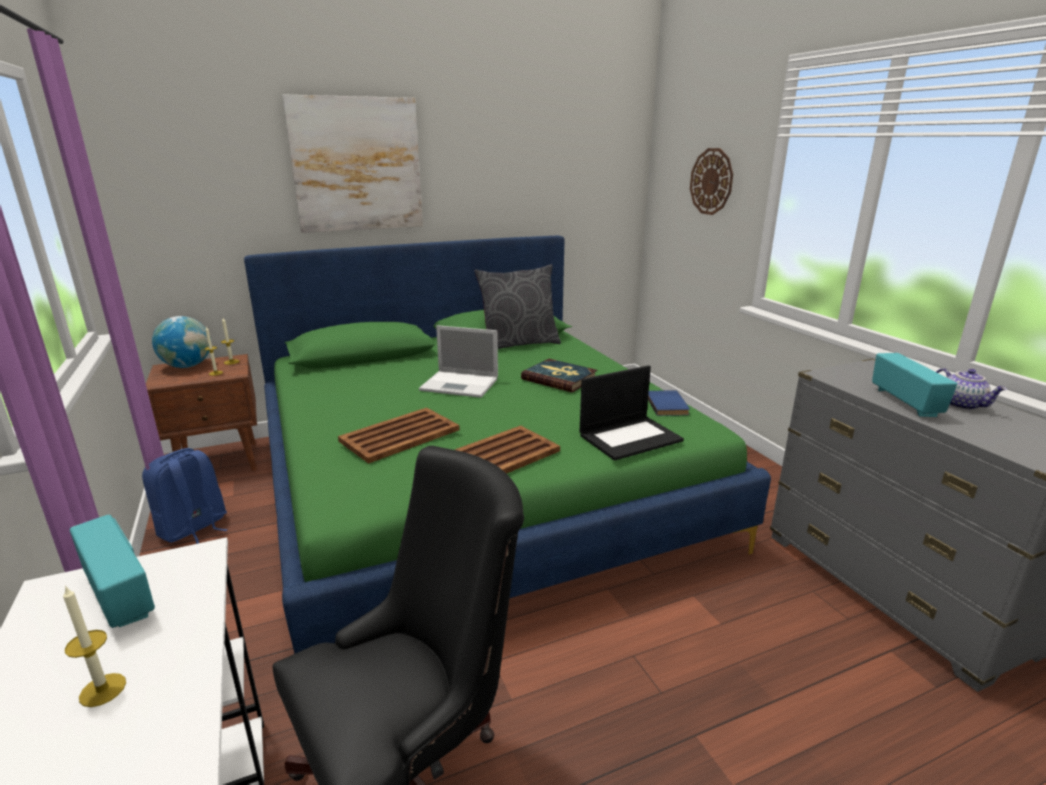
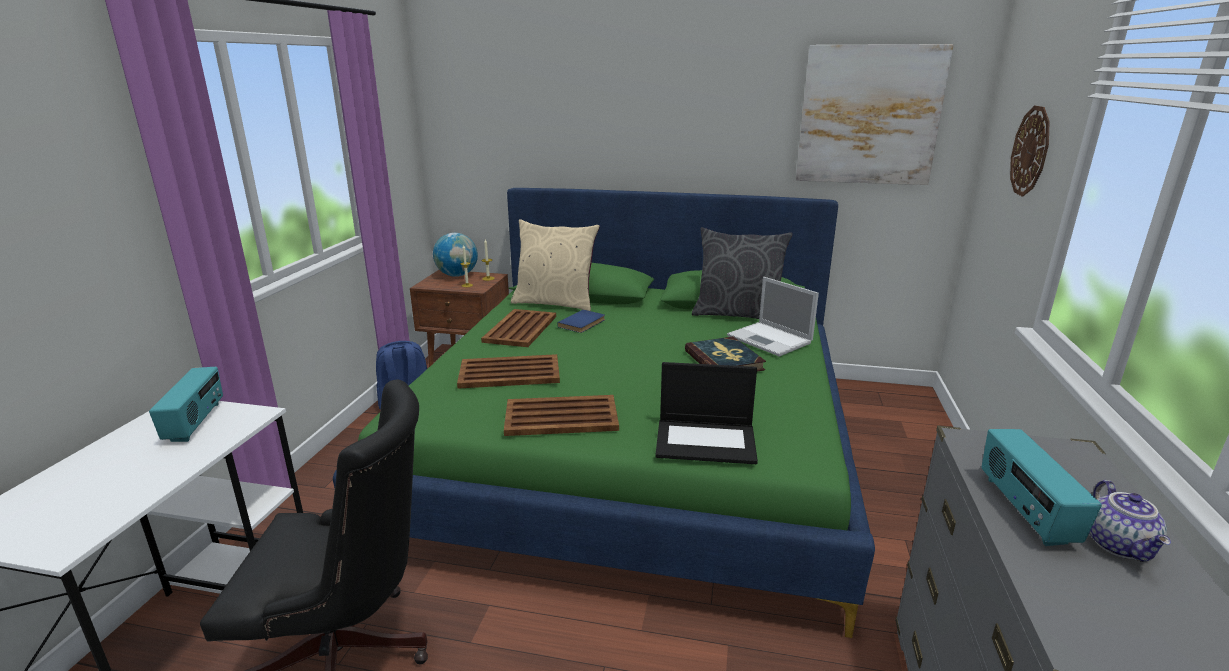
camera: 35 degrees right, 0 degrees up
(102, 690) = (120, 473): candle -> none
(345, 368) = (555, 303): none -> beige pillow
(346, 398) = (520, 329): none -> brown tray
(357, 165) = (620, 111): picture -> picture (869, 115)
(461, 384) = (623, 342): laptop -> laptop (770, 340)
(668, 405) = (802, 422): blue book -> blue book (583, 323)
(906, 402) = (1024, 510): radio -> radio turned 150 degrees clockwise

